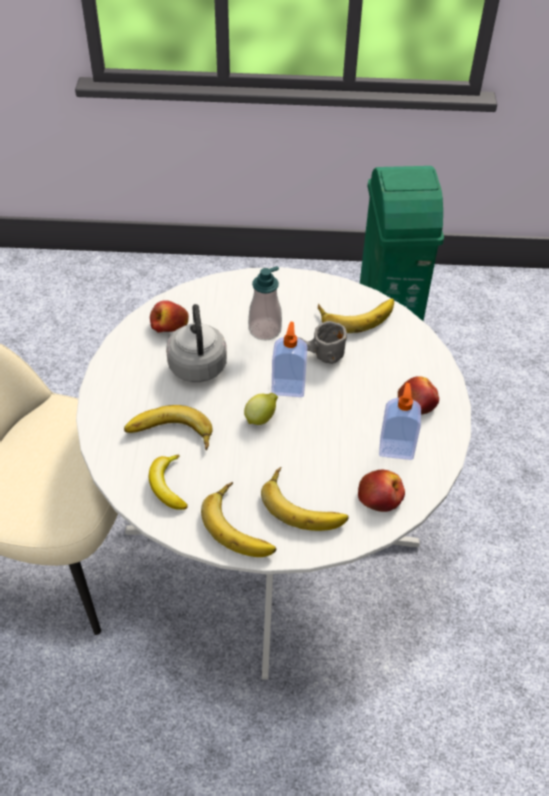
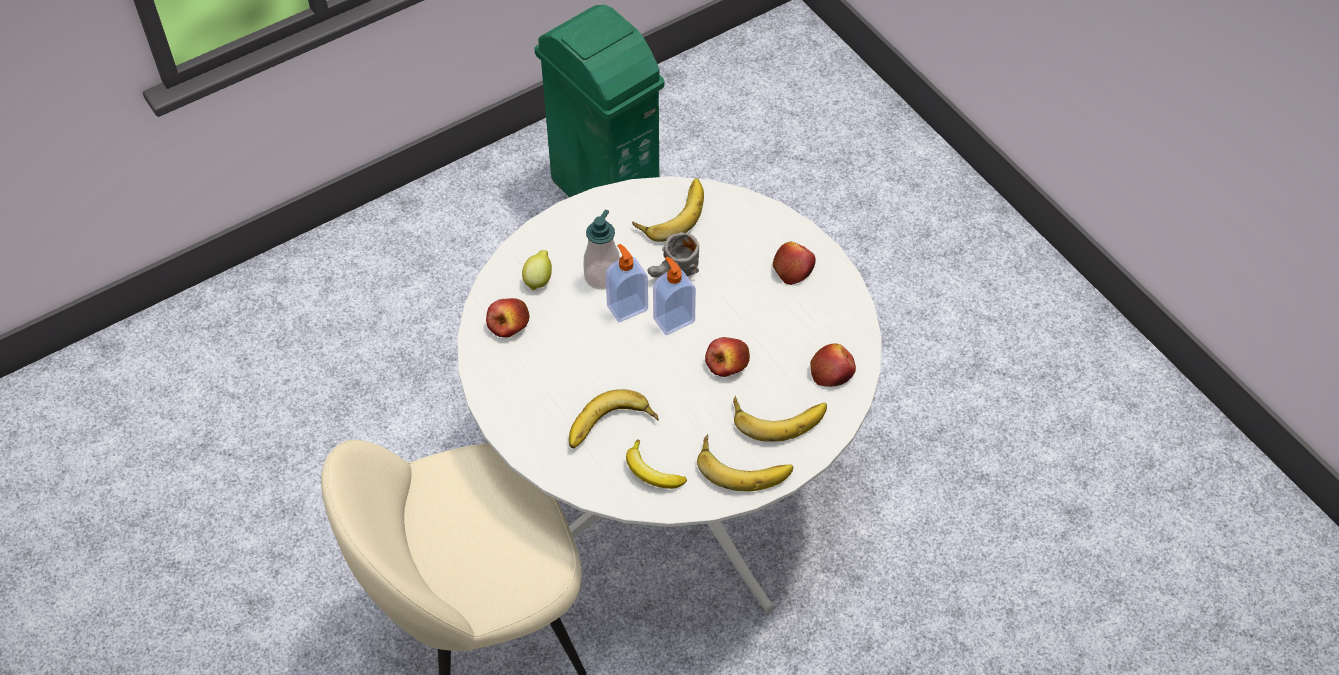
camera: 35 degrees left, 5 degrees up
(197, 363) = (571, 346): grey kettle -> none
(261, 418) = (676, 363): lemon -> lemon (538, 279)
(300, 441) = (727, 363): none -> apple
(396, 448) = (810, 320): soap dispenser -> soap dispenser (627, 307)

